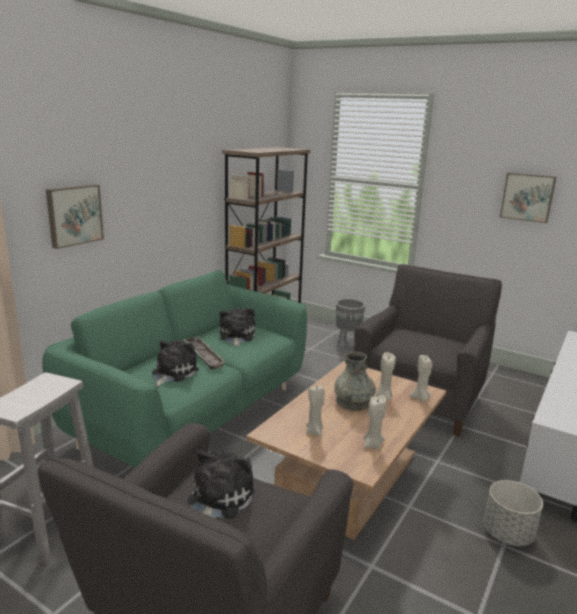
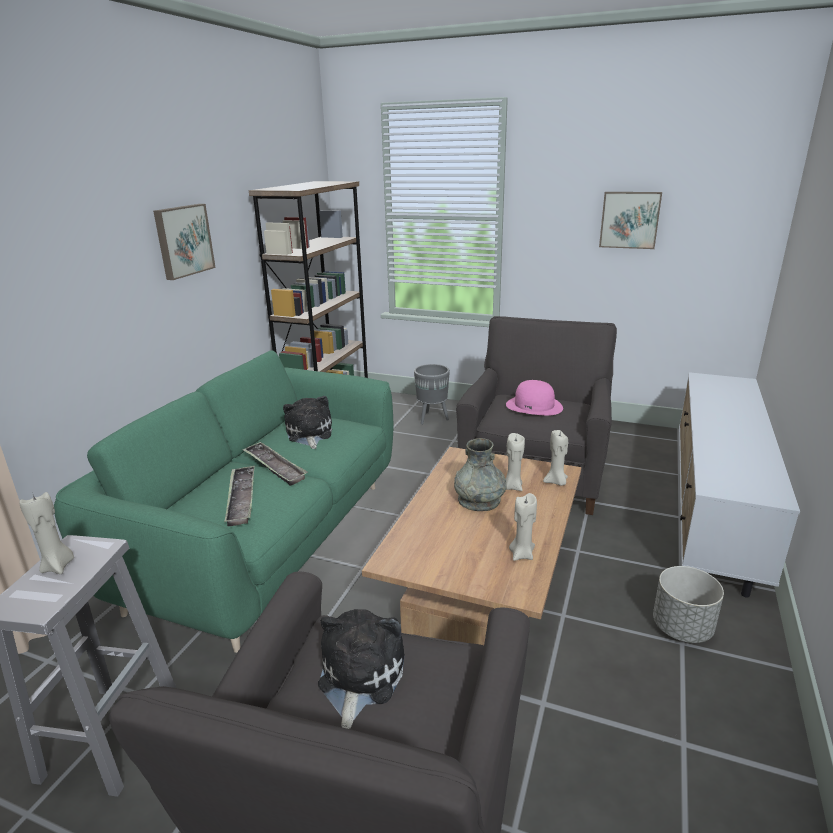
camera: 10 degrees left, 5 degrees up
(74, 215) = (62, 301): picture -> picture (183, 240)
(173, 373) = (241, 499): plush toy -> tray
(314, 431) = (446, 549): beige candle -> beige candle (58, 566)
(421, 339) = (534, 406): none -> pink hat

